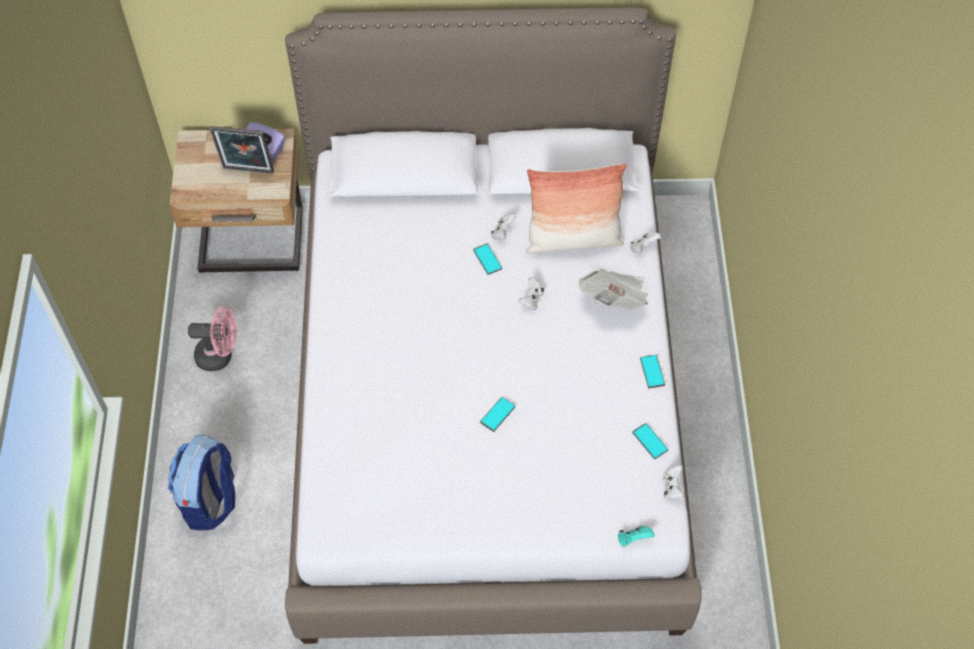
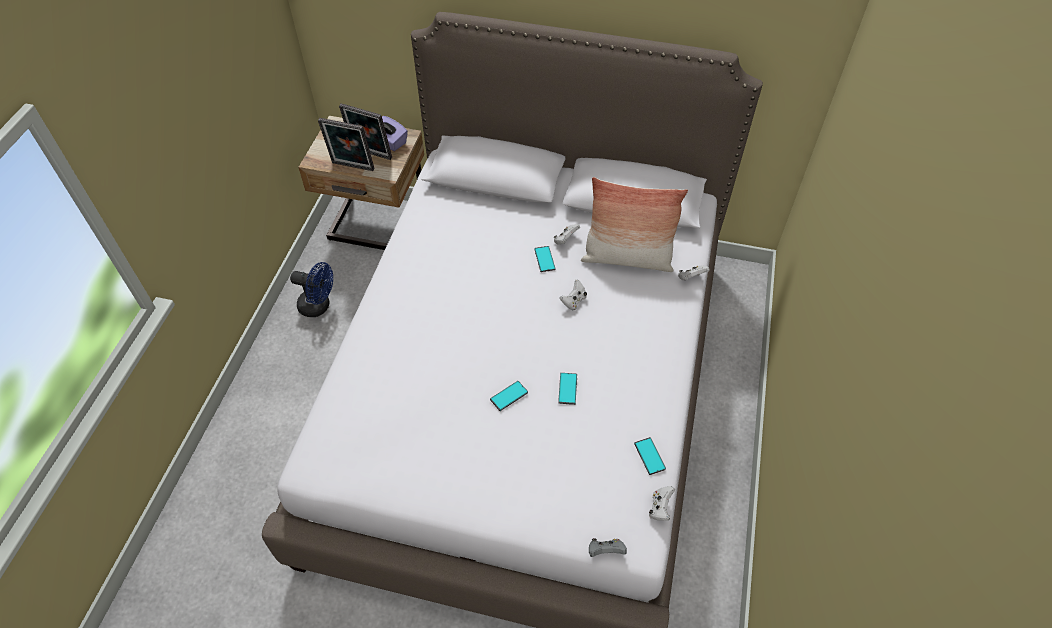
camera: 15 degrees right, 5 degrees down
(211, 501) = (265, 422): backpack -> none
(220, 356) = (319, 306): pink fan -> blue fan
(232, 192) = (352, 167): none -> picture frame
(615, 299) = (652, 317): newspaper -> none
(633, 539) = (605, 551): turquoise game controller -> grey game controller
(652, 371) = (670, 390): phone -> phone (567, 389)

